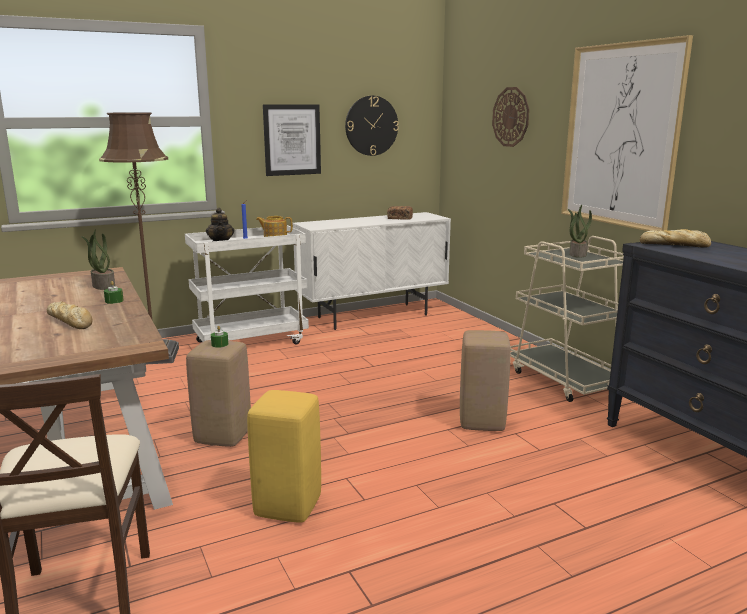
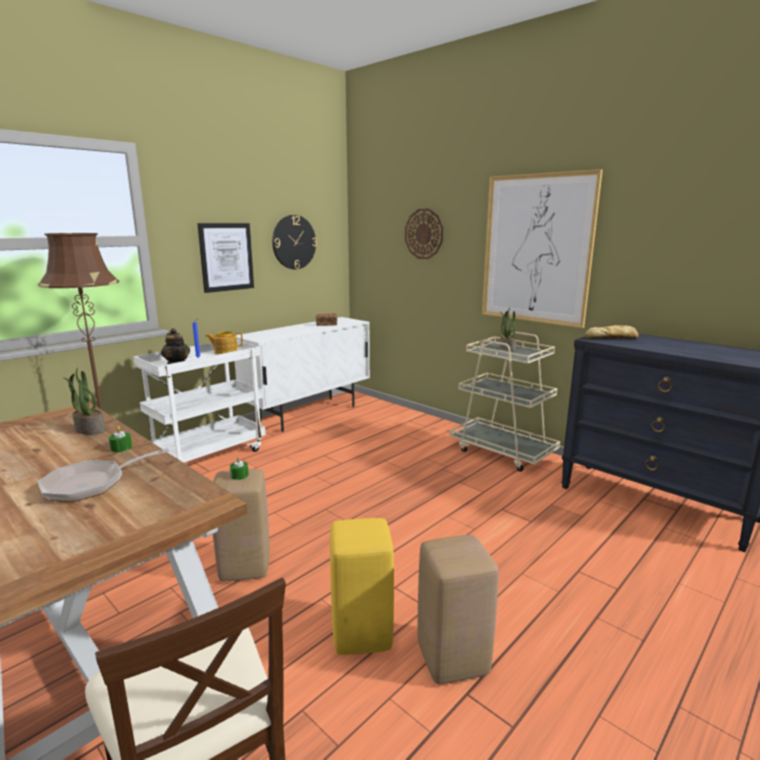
camera: 20 degrees left, 0 degrees up
(70, 321) = (91, 484): bread -> frying pan
(482, 422) = (469, 503): beige stool -> beige stool (453, 658)

